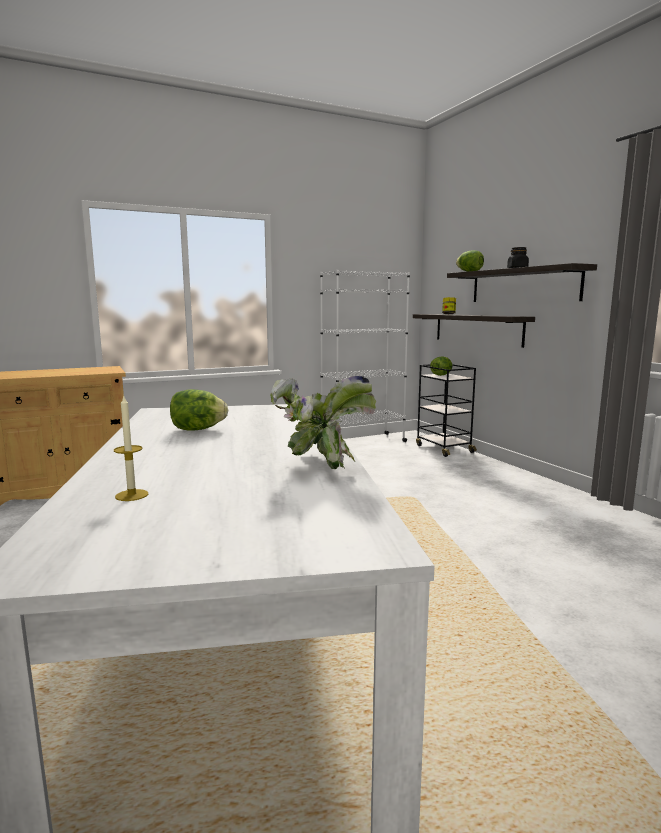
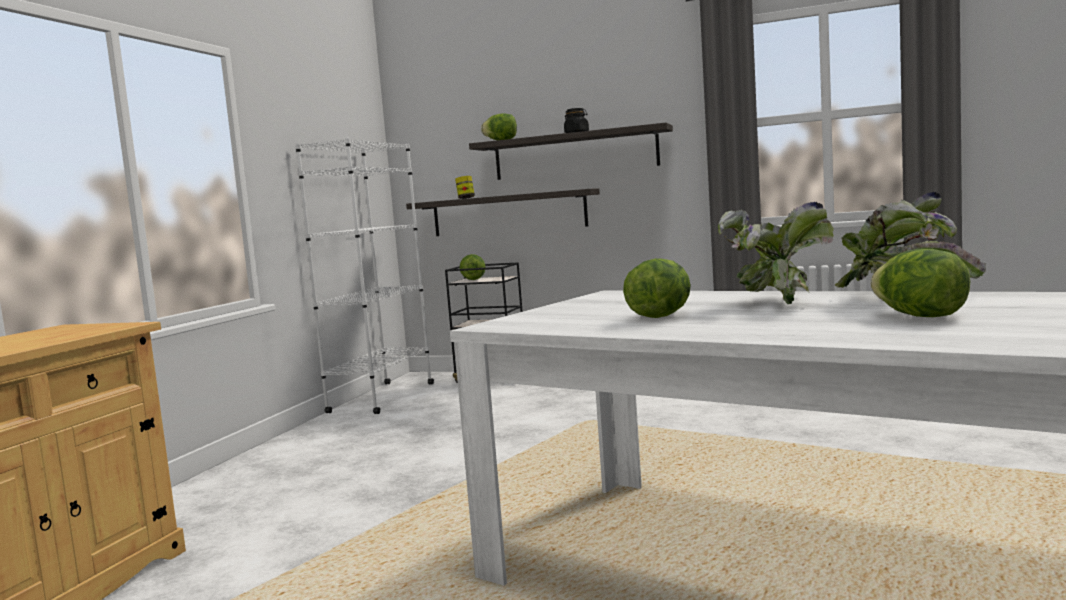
camera: 45 degrees left, 5 degrees down
(132, 495) = (943, 331): candle -> none
(208, 482) = (920, 316): none -> lettuce
(268, 442) = (774, 303): none -> potted plant

